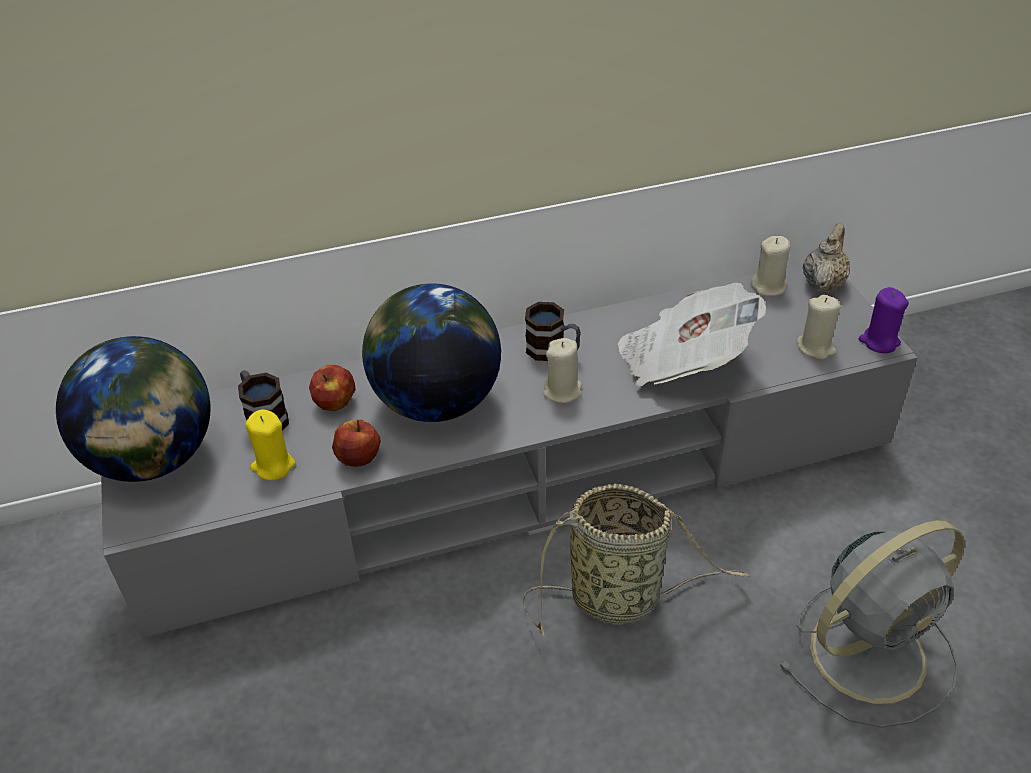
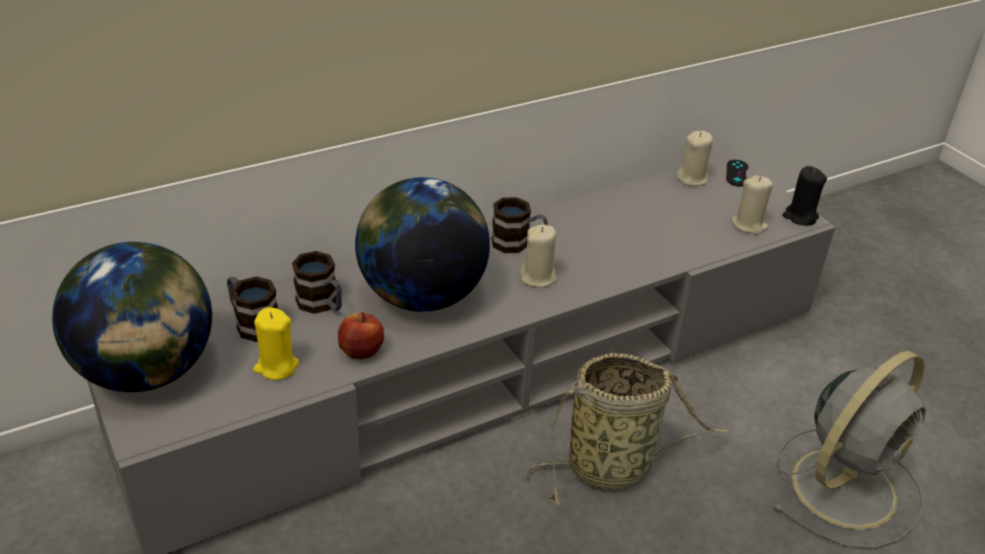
camera: 15 degrees left, 5 degrees down
(335, 403) = (322, 304): apple -> mug
(683, 361) = (639, 244): newspaper -> none
(823, 283) = (737, 173): beige teapot -> black game controller
(879, 341) = (800, 217): purple candle -> black candle

